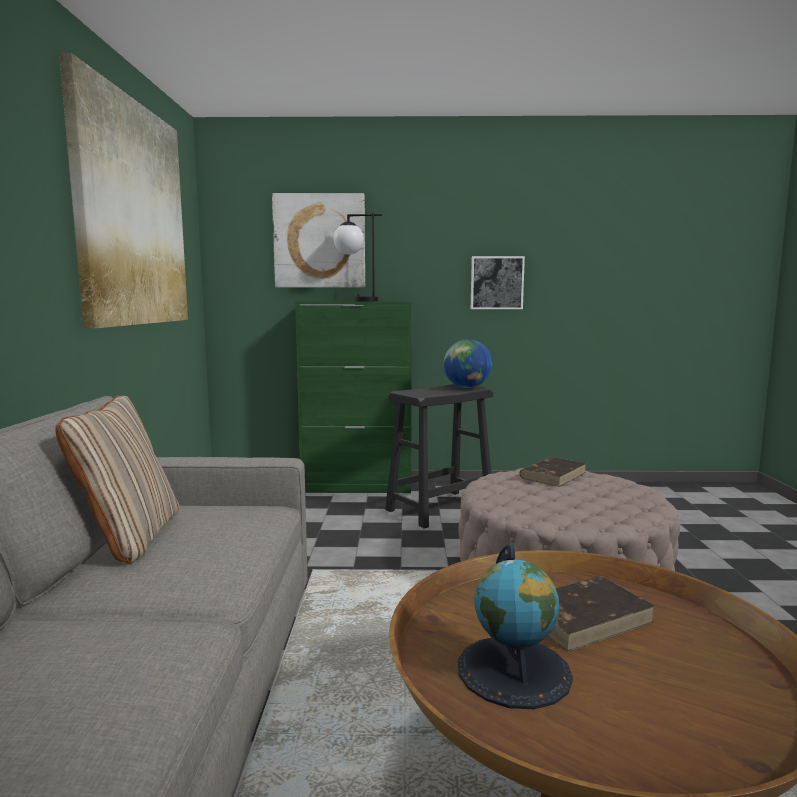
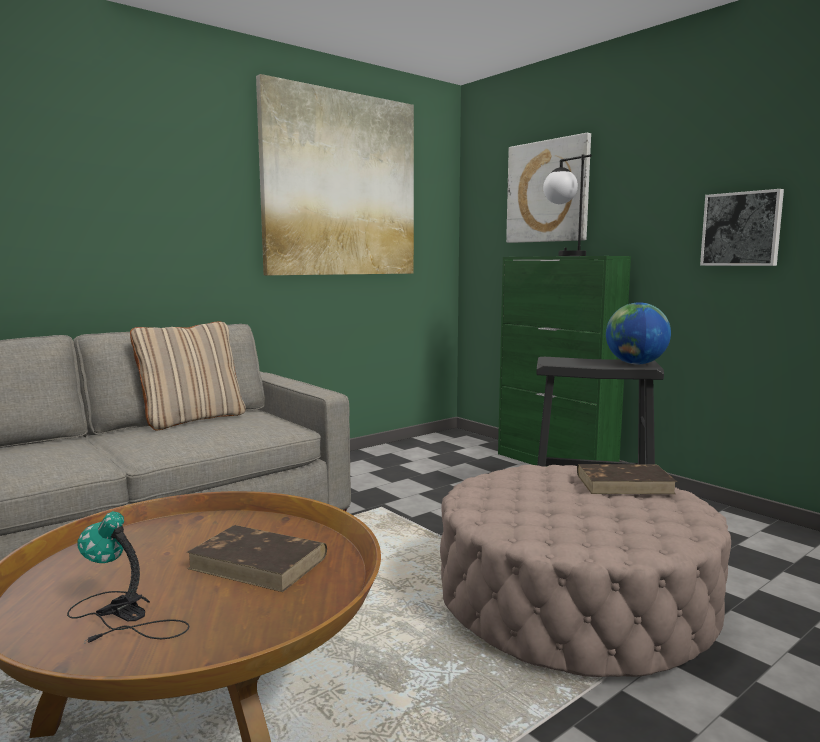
camera: 50 degrees right, 0 degrees up
(514, 670) = (141, 558): globe -> none
(658, 708) = (123, 617): none -> table lamp

